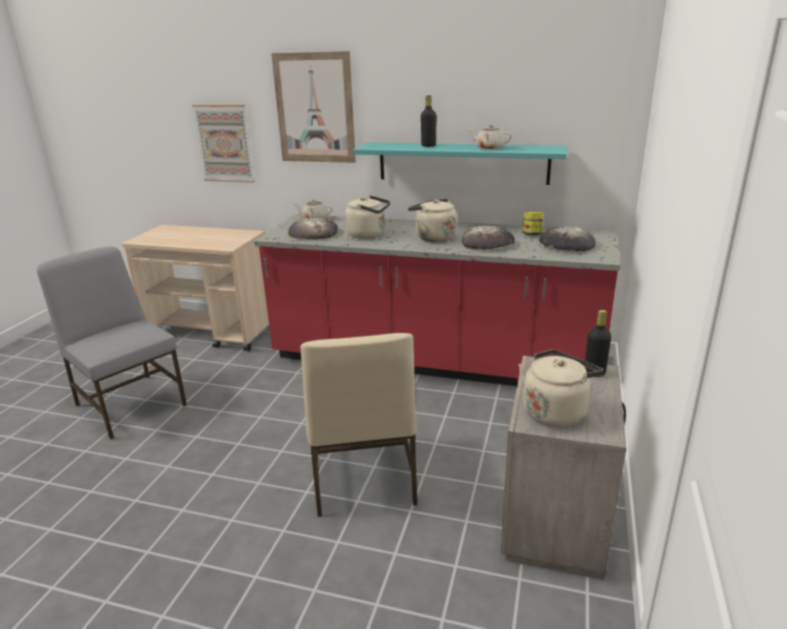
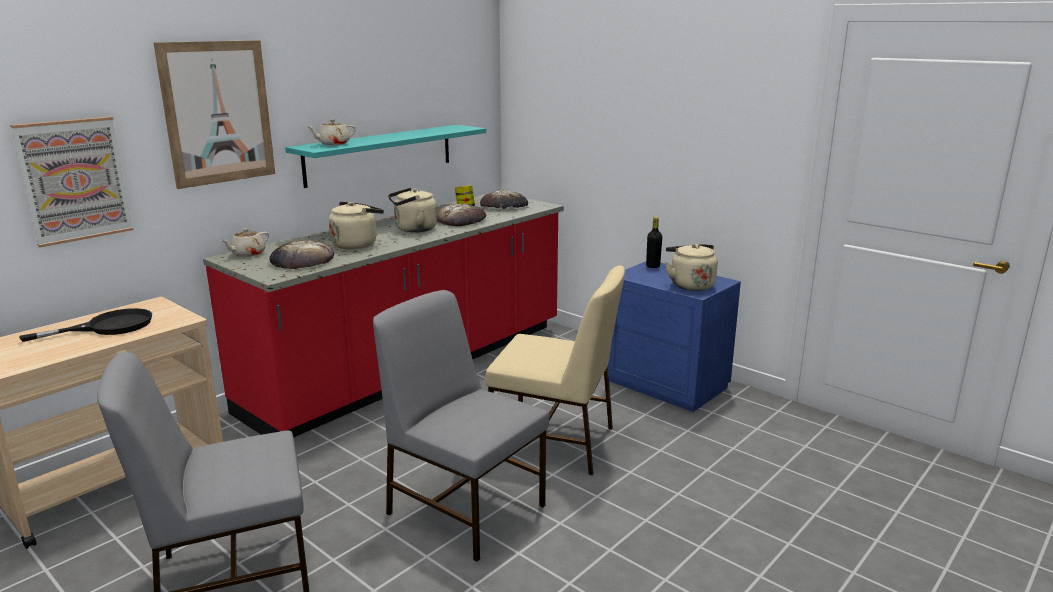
camera: 65 degrees left, 5 degrees down
(206, 237) = (108, 327): none -> black frying pan
(235, 461) = (465, 507): none -> grey chair
(428, 146) = (364, 139): black bottle -> none
(489, 148) = (419, 133): beige teapot -> beige teapot (333, 144)
(556, 520) = (667, 384): beige nightstand -> blue nightstand

